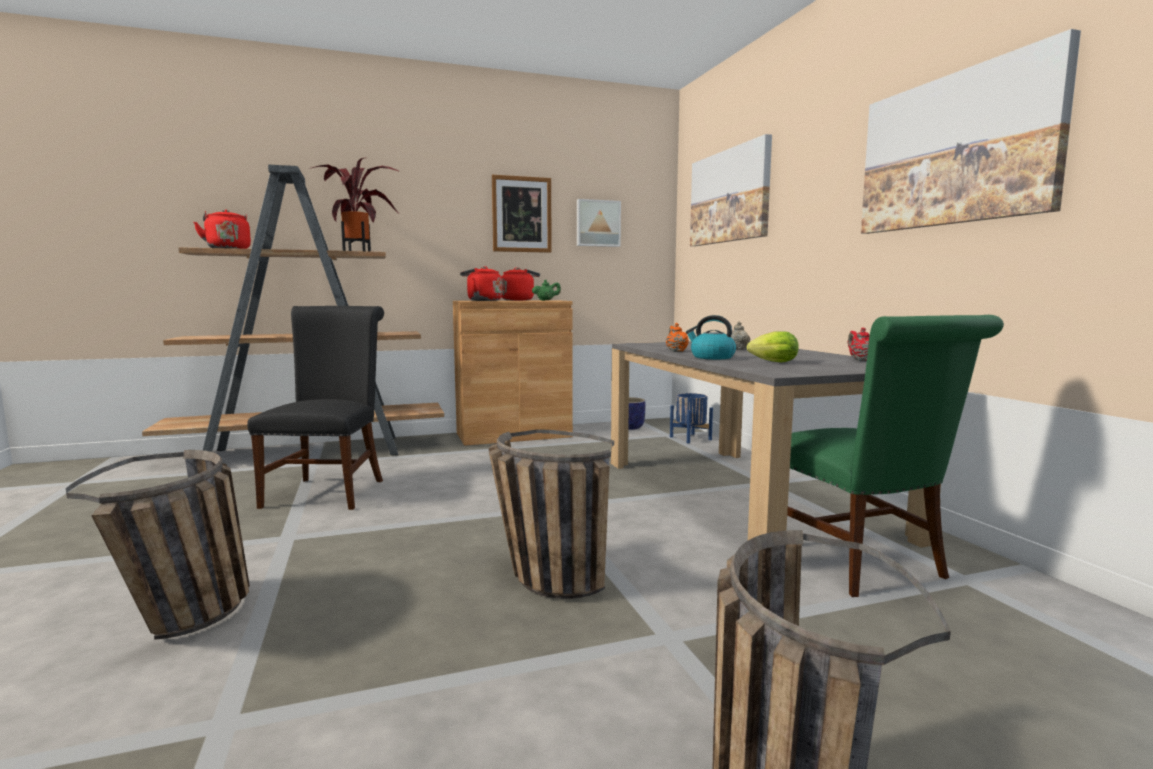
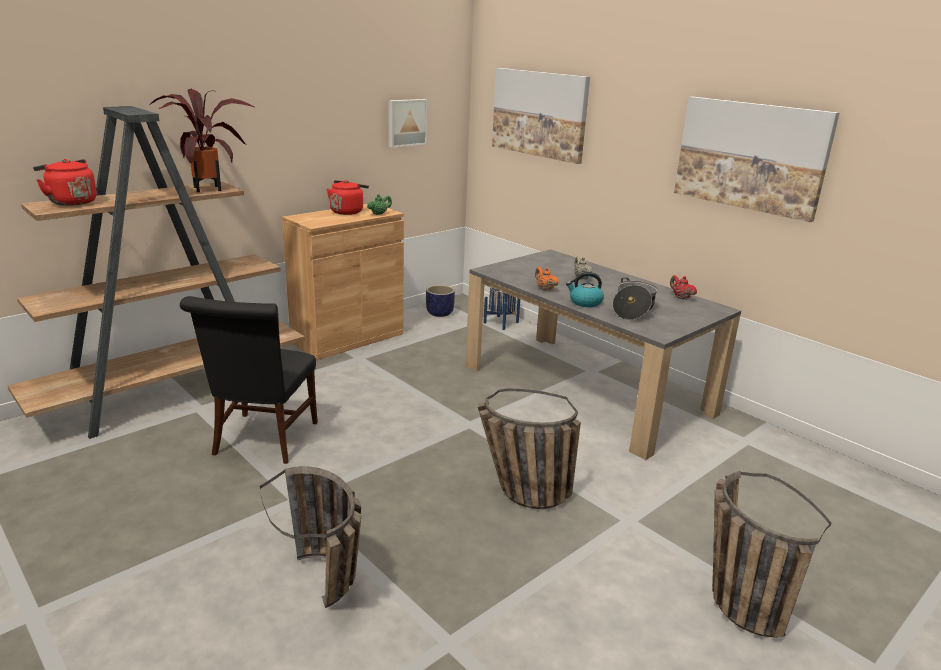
camera: 25 degrees left, 15 degrees up
(328, 491) = (263, 441): black chair -> black chair turned 150 degrees counterclockwise
(482, 300) = (322, 220): red kettle -> none
(521, 214) = (340, 120): picture -> none
(771, 362) = (632, 309): lettuce -> cooking pot
(863, 565) = (691, 440): green chair -> none

